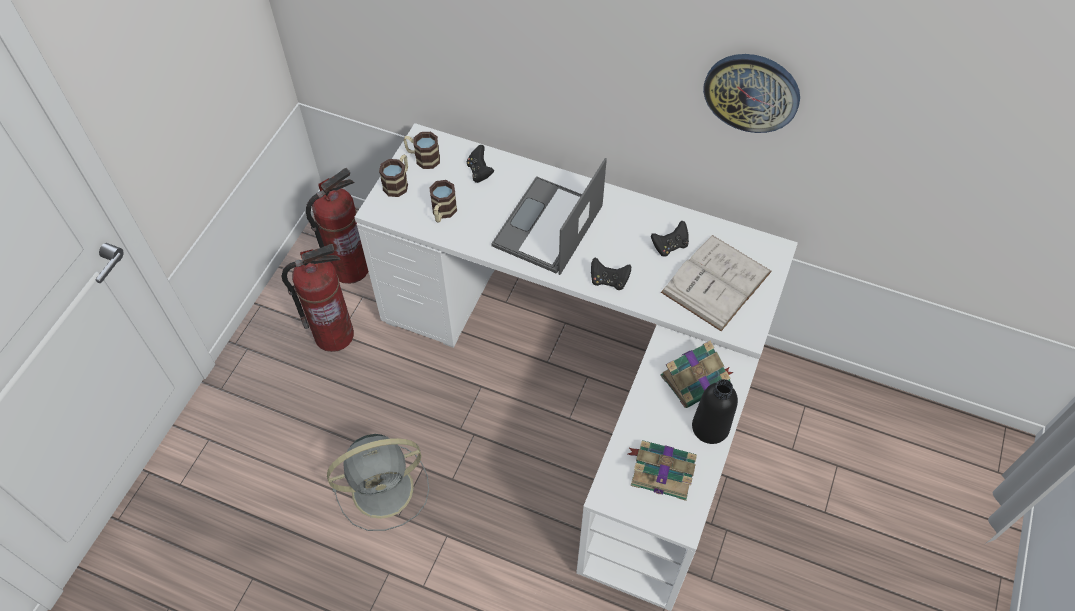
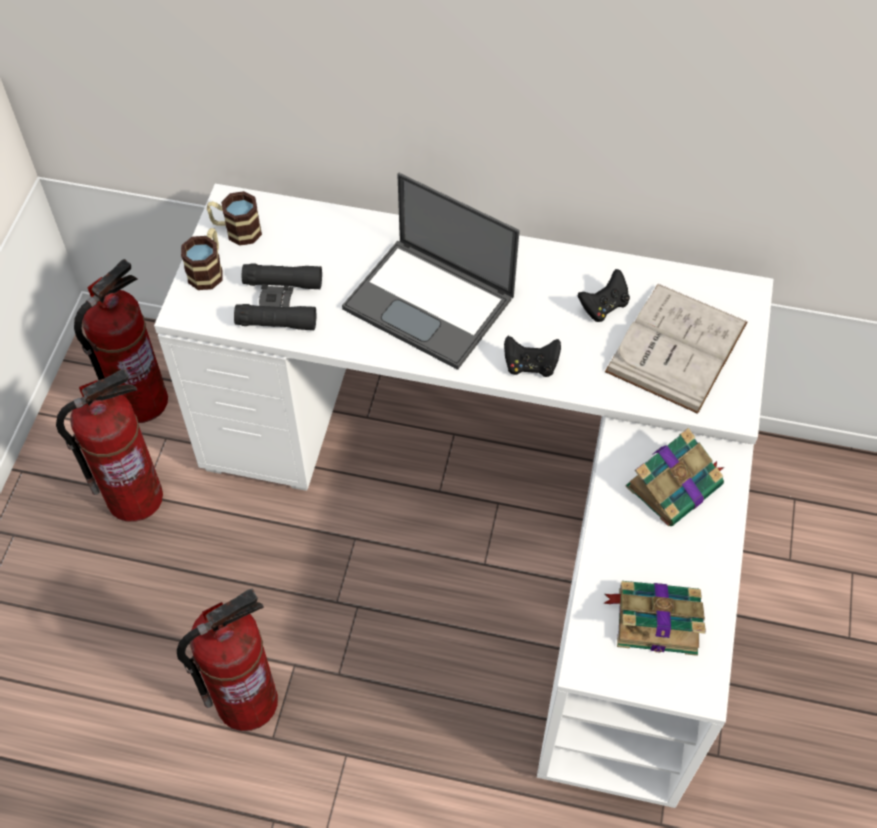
camera: 10 degrees left, 0 degrees up
(385, 488) = (247, 701): grey fan -> fire extinguisher
(443, 213) = (279, 303): mug -> black binoculars
(479, 172) = (320, 239): black game controller -> none
(547, 227) = (431, 303): laptop -> laptop turned 75 degrees counterclockwise
(710, 427) = (708, 548): black bottle -> none
(752, 92) = (704, 75): wall clock -> none

